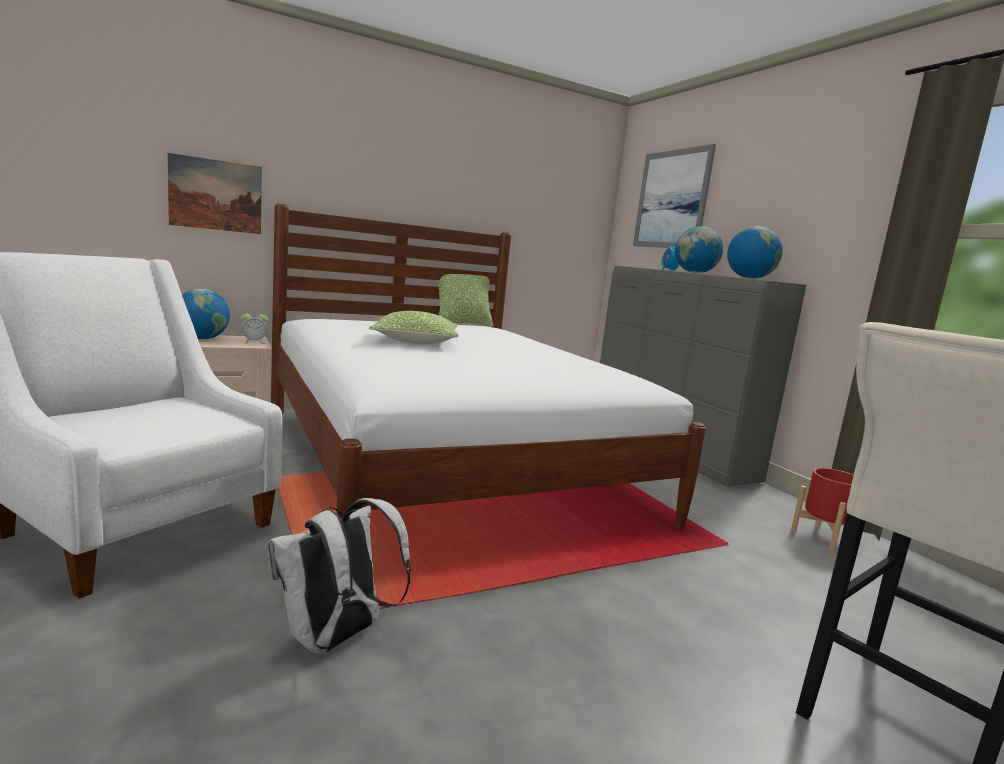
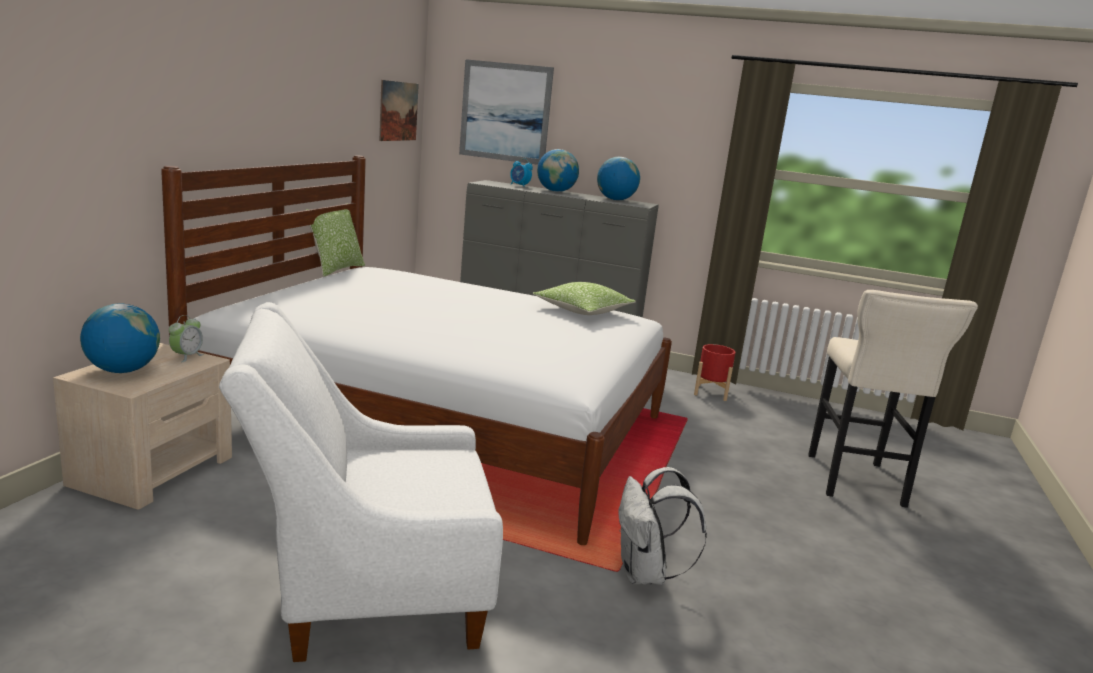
camera: 45 degrees left, 5 degrees up
(216, 195) = (88, 166): picture -> picture (398, 111)
(415, 341) = (433, 319): pillow -> pillow (582, 310)

